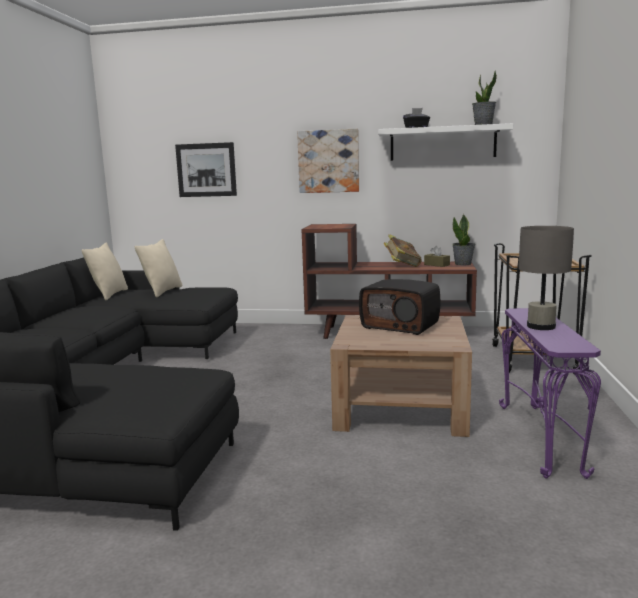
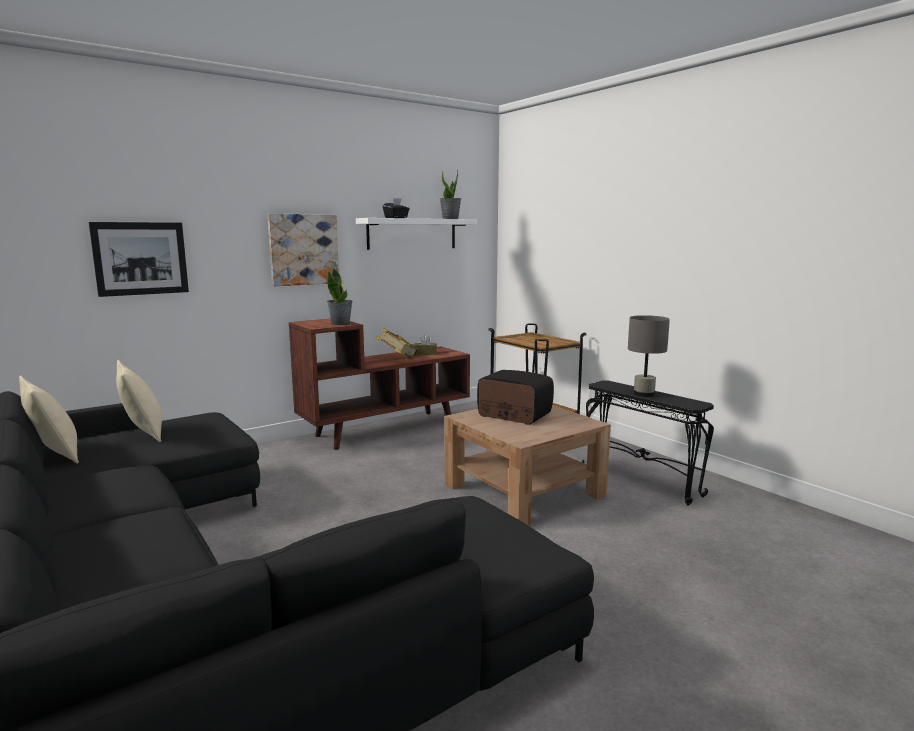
camera: 45 degrees left, 0 degrees up
(401, 325) = (513, 415): radio -> radio turned 135 degrees counterclockwise
(463, 264) = (443, 349): potted plant -> potted plant (340, 323)
(540, 438) = (641, 481): purple side table -> black side table

